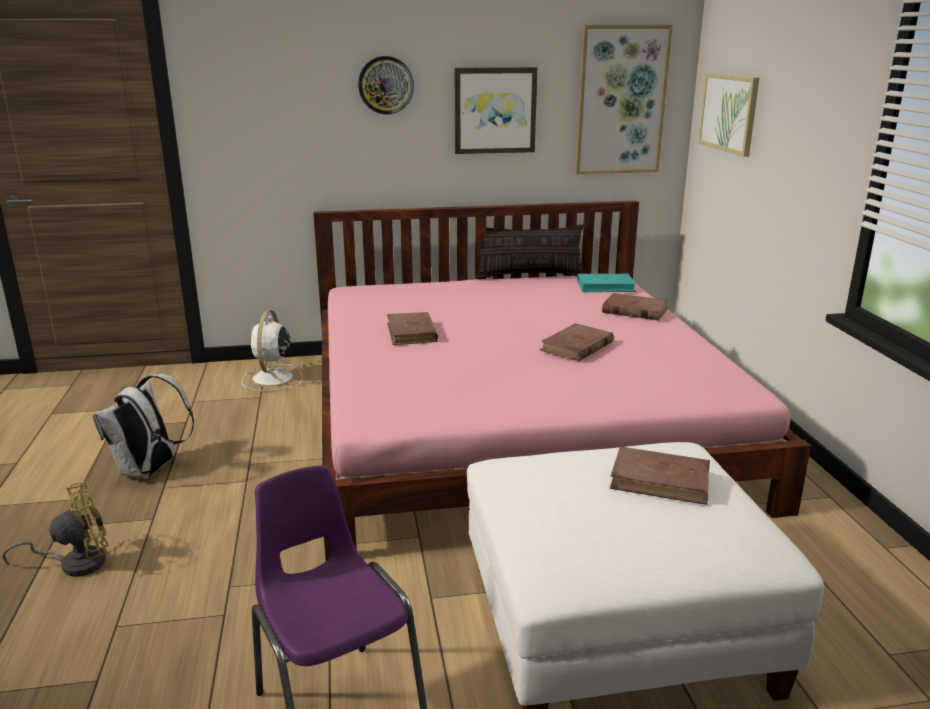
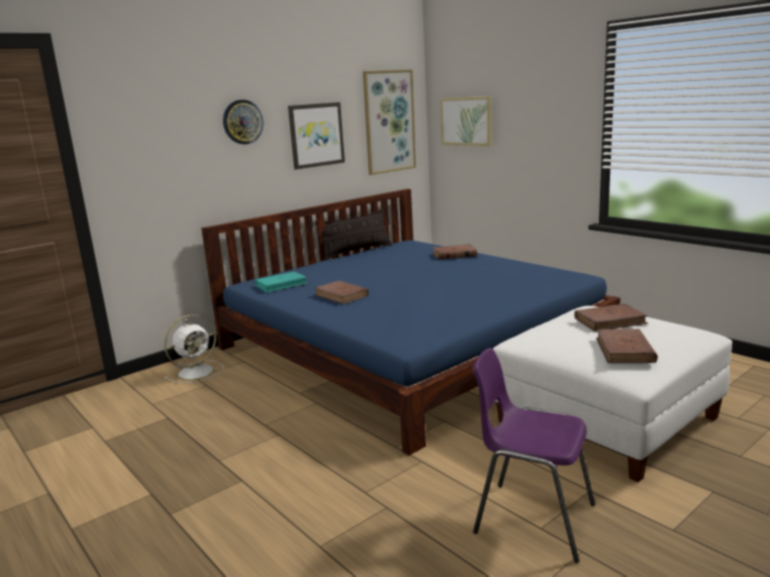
camera: 30 degrees left, 5 degrees down
(76, 563) = (223, 528): yellow fan -> none
(150, 471) = (189, 455): white backpack -> none
(272, 379) = (197, 372): white fan -> white fan turned 105 degrees counterclockwise
(514, 420) = (410, 346): pink bed -> blue bed
(577, 346) = (457, 278): brown book -> brown book (624, 350)
(606, 286) = (415, 247): turquoise book -> turquoise book (281, 285)

